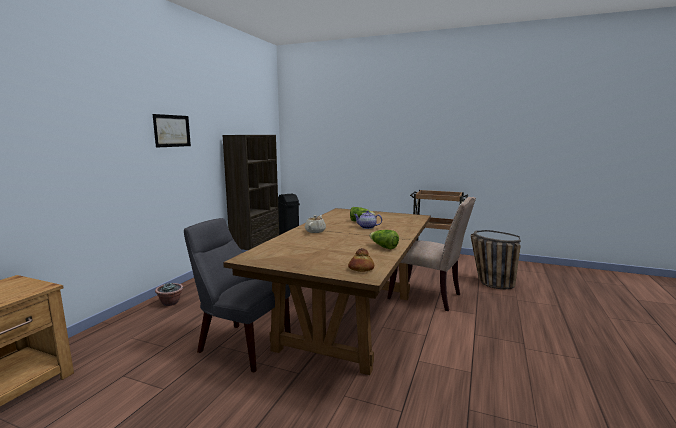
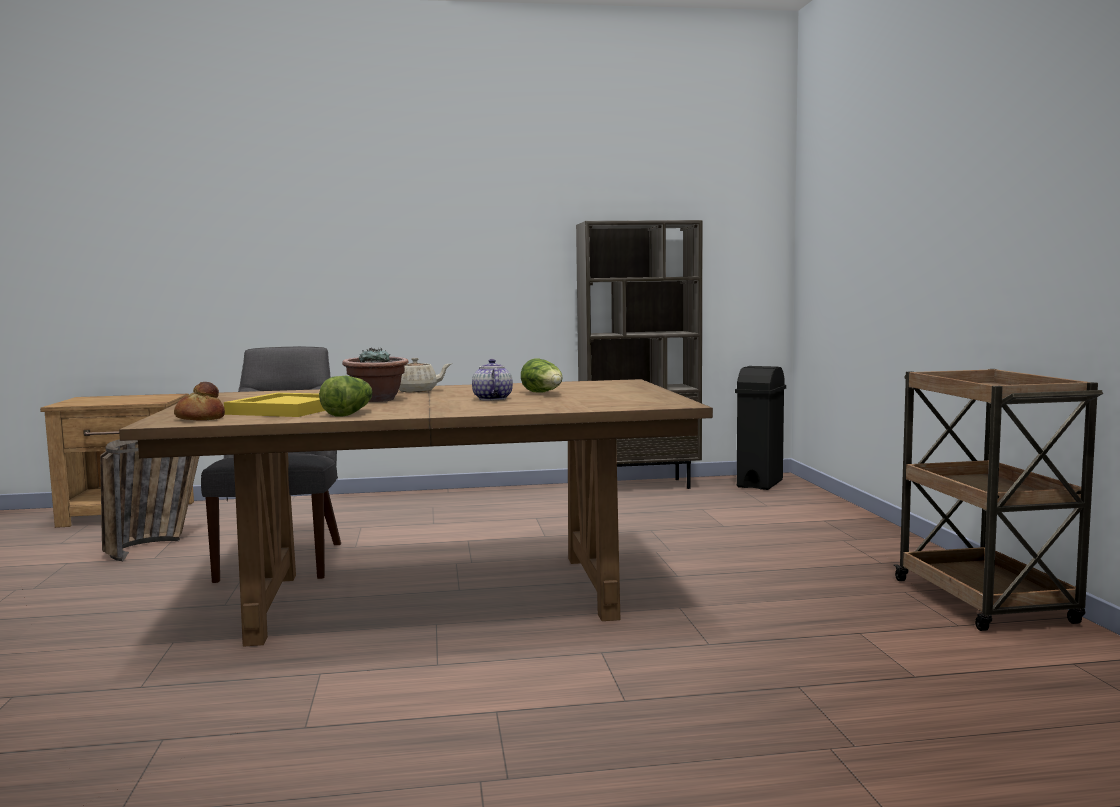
camera: 60 degrees right, 5 degrees down
(170, 303) = (378, 502): potted plant -> potted plant (377, 400)
(172, 131) = (451, 219): picture -> none
(350, 253) = (286, 409): none -> yellow tray
(428, 296) = (657, 636): beige chair -> none
(488, 282) = (910, 691): basket -> basket (154, 545)

